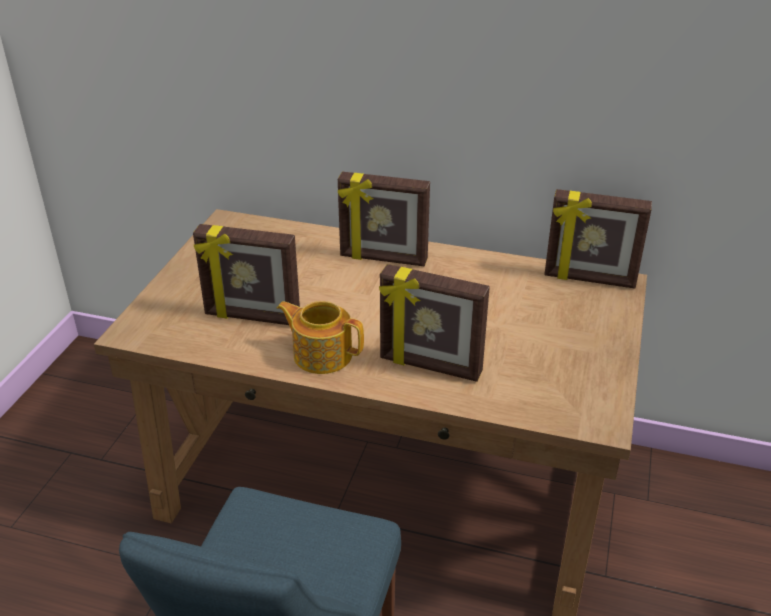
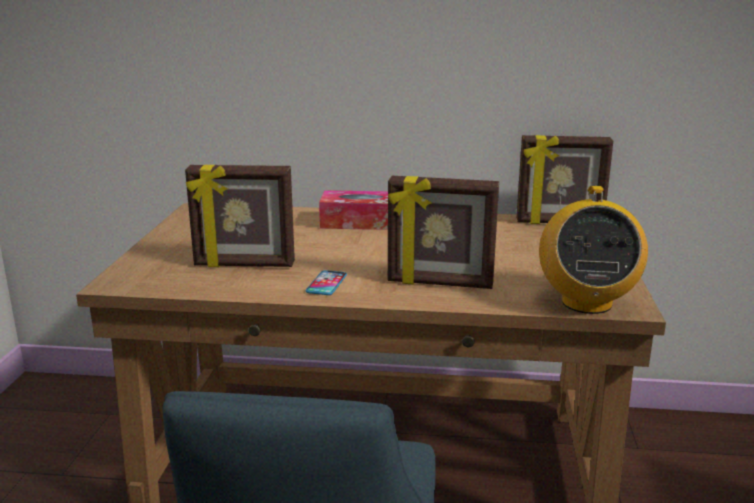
camera: 10 degrees left, 15 degrees down
(322, 354) = (326, 283): teapot -> phone
(383, 259) = (361, 222): picture frame -> tissue box
(563, 412) = (586, 302): none -> radio

